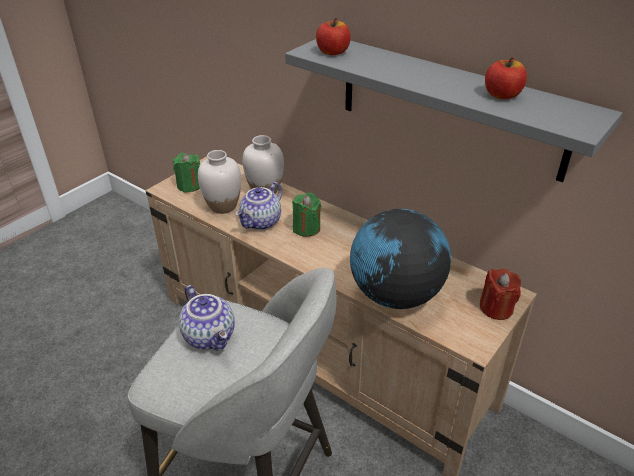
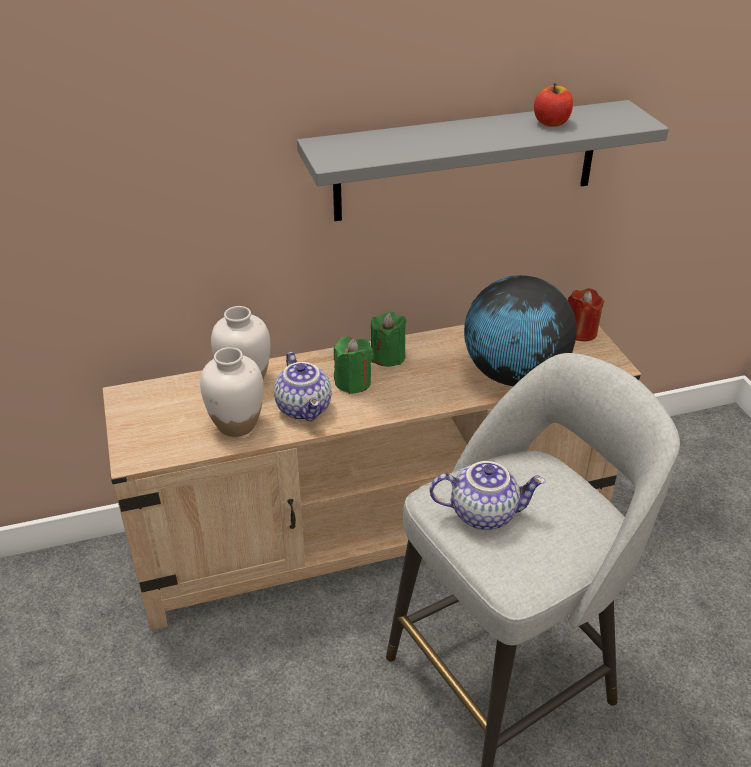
camera: 55 degrees left, 0 degrees up
(189, 185) = (155, 435): green candle -> green candle (388, 357)
(333, 52) = (355, 151): apple -> none

